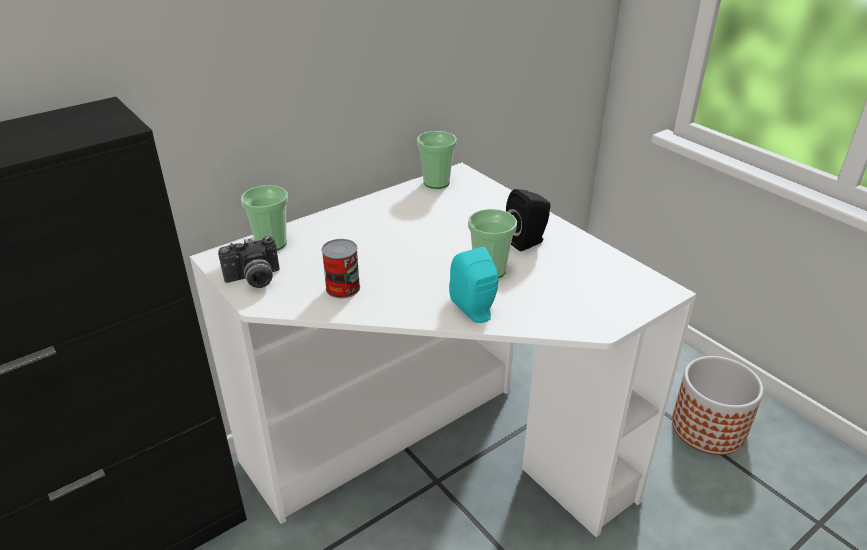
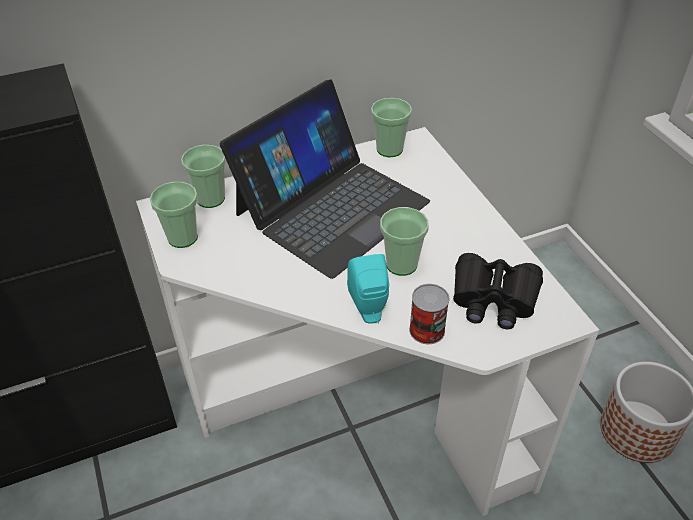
camera: 15 degrees right, 10 degrees up
(254, 280) = (182, 237): camera -> cup
(343, 288) = (257, 260): can -> can (427, 330)
(399, 234) = (331, 207): none -> laptop
(527, 242) = (452, 236): black speaker -> none
(590, 285) = (493, 299): none -> black binoculars

